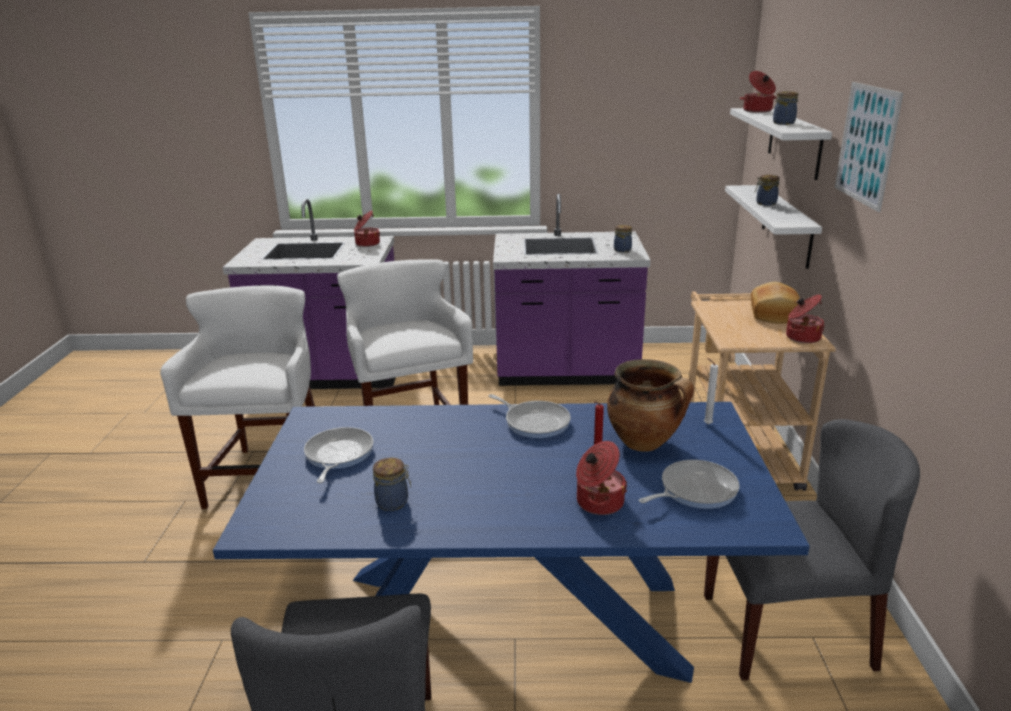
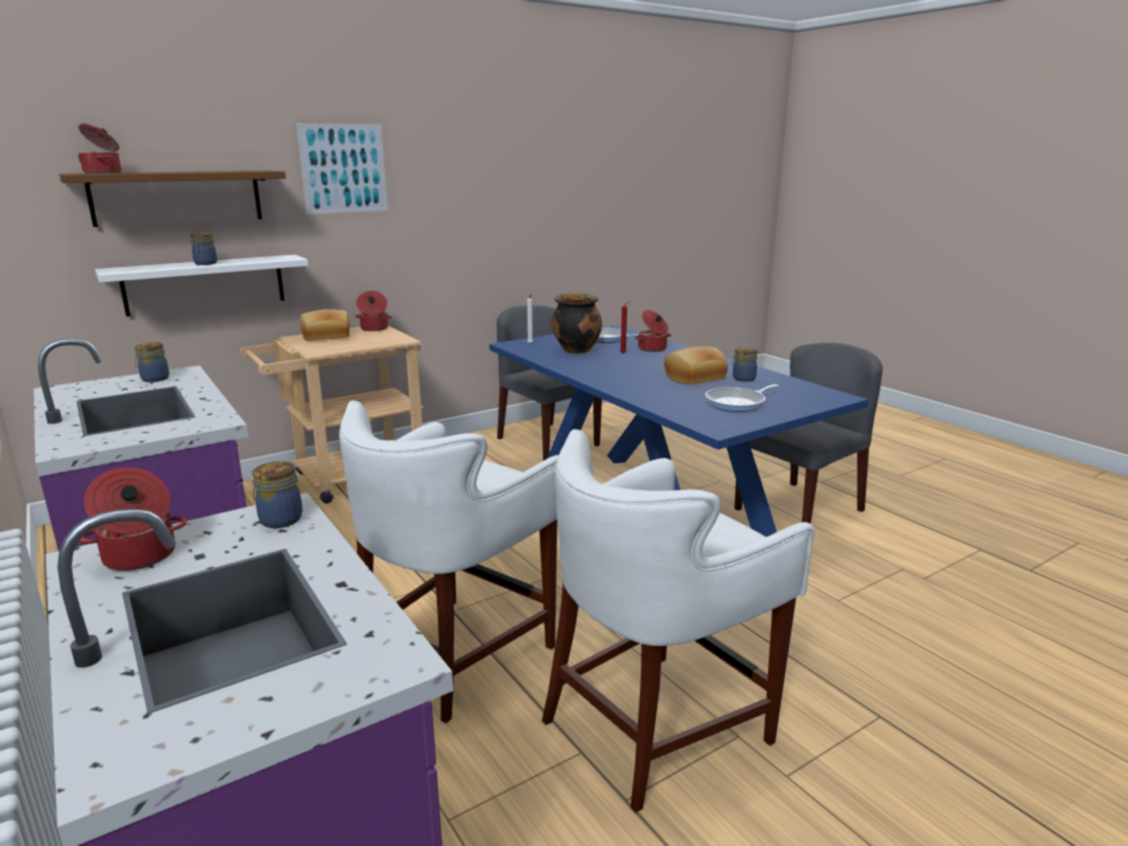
camera: 125 degrees left, 5 degrees down
(439, 471) = (695, 378): none -> bread
(534, 422) = (596, 372): frying pan -> none
(784, 123) = (218, 171): jar -> jar (279, 519)
(794, 142) = (177, 197): white shelf -> brown shelf

